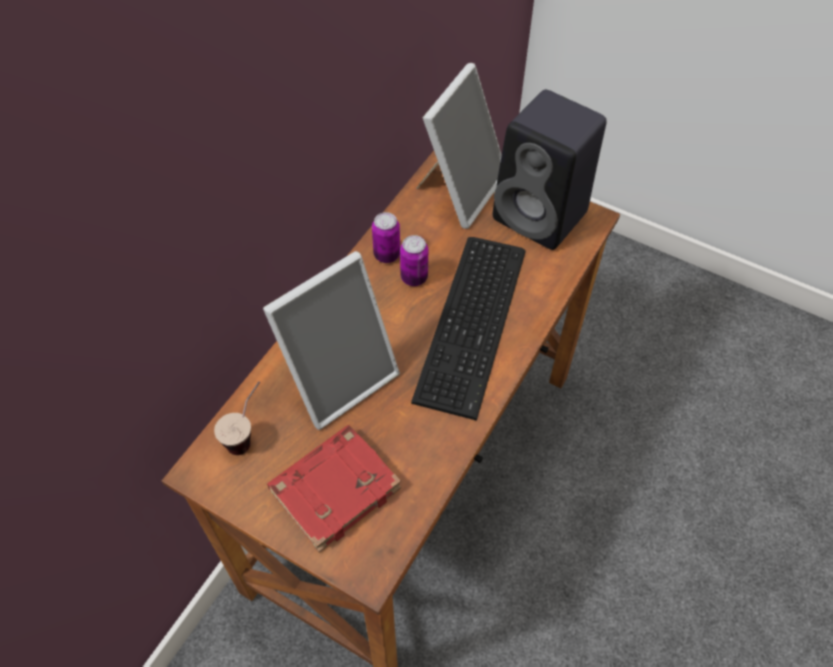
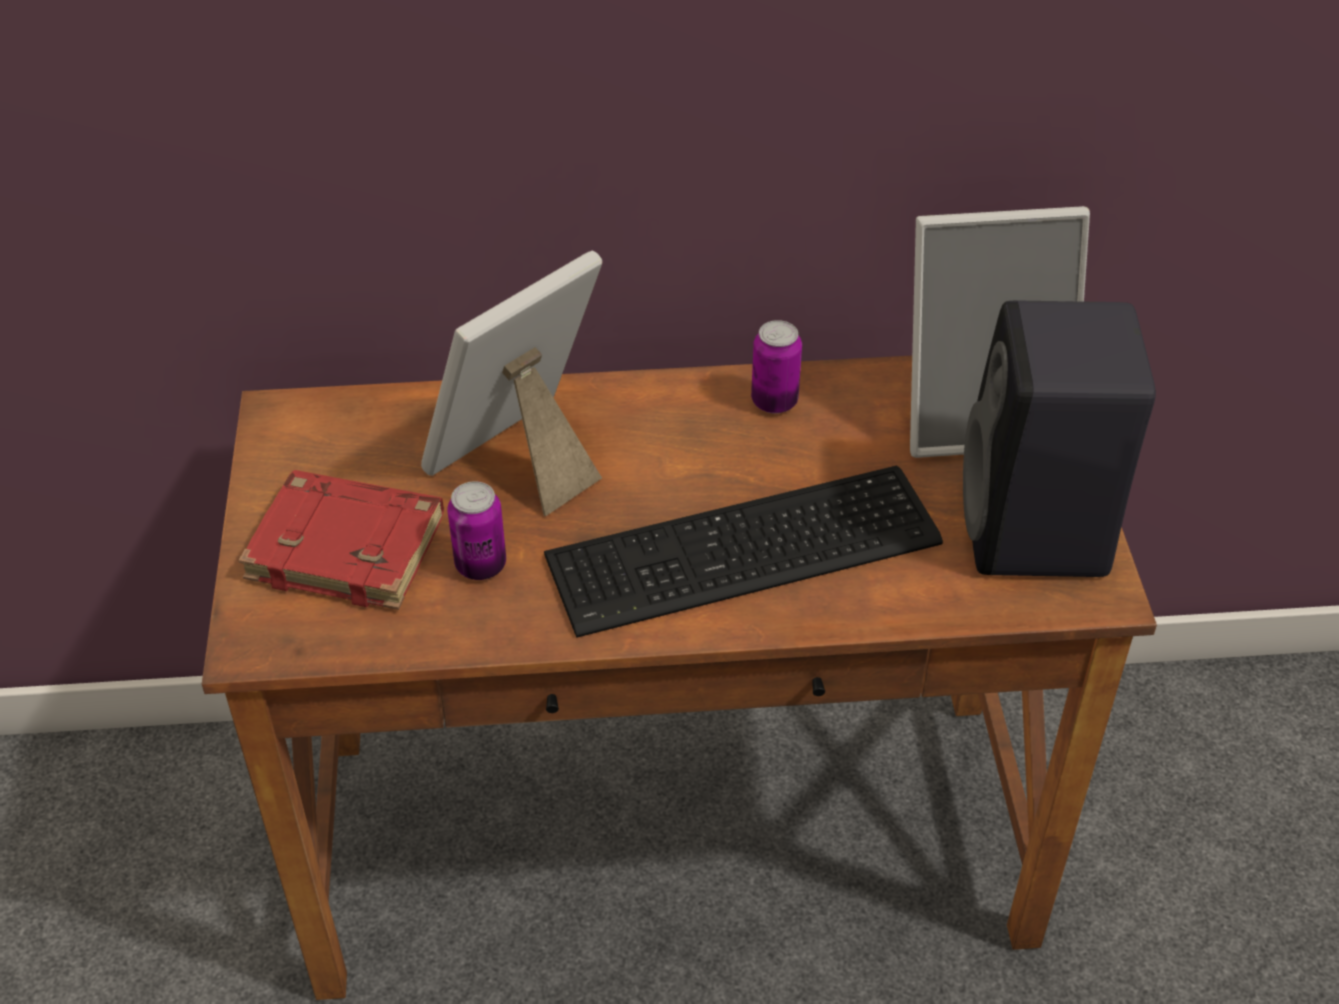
camera: 55 degrees right, 10 degrees down
(248, 434) = (364, 426): cup -> none
(338, 377) = (522, 461): picture frame -> picture frame turned 120 degrees clockwise
(414, 277) = (763, 449): can -> can (481, 565)

